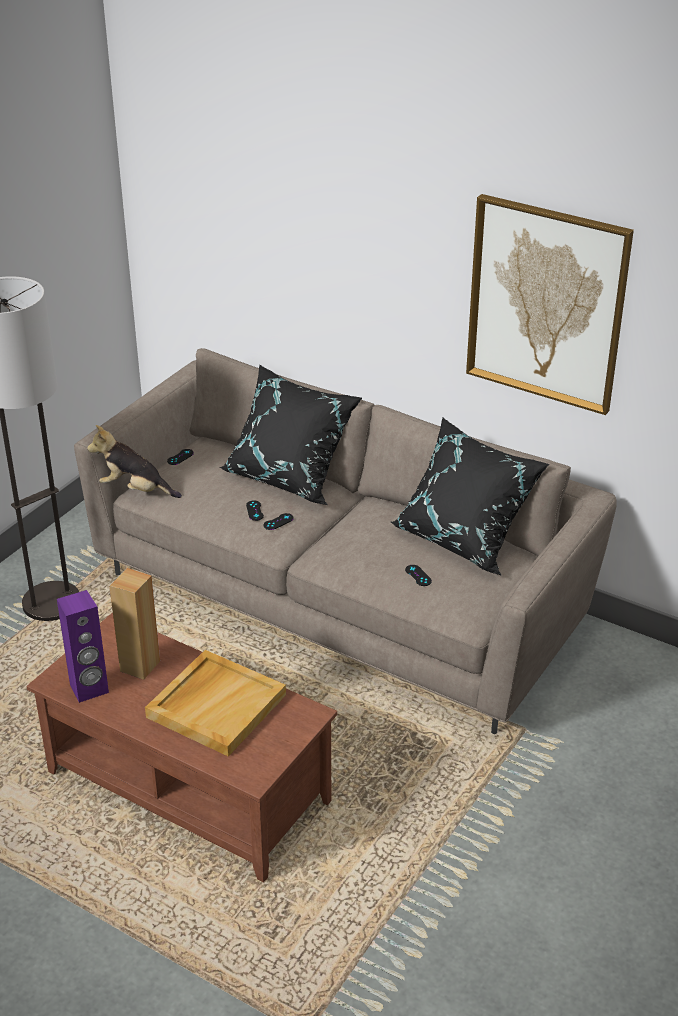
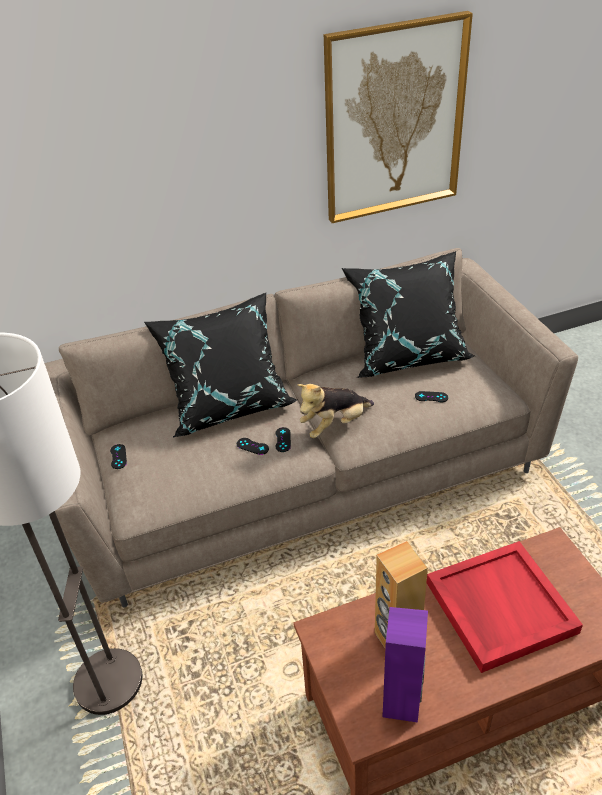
camera: 50 degrees left, 5 degrees up
(135, 490) = (129, 511): plush toy -> plush toy (335, 425)
(216, 705) = (498, 606): beige tray -> red tray

